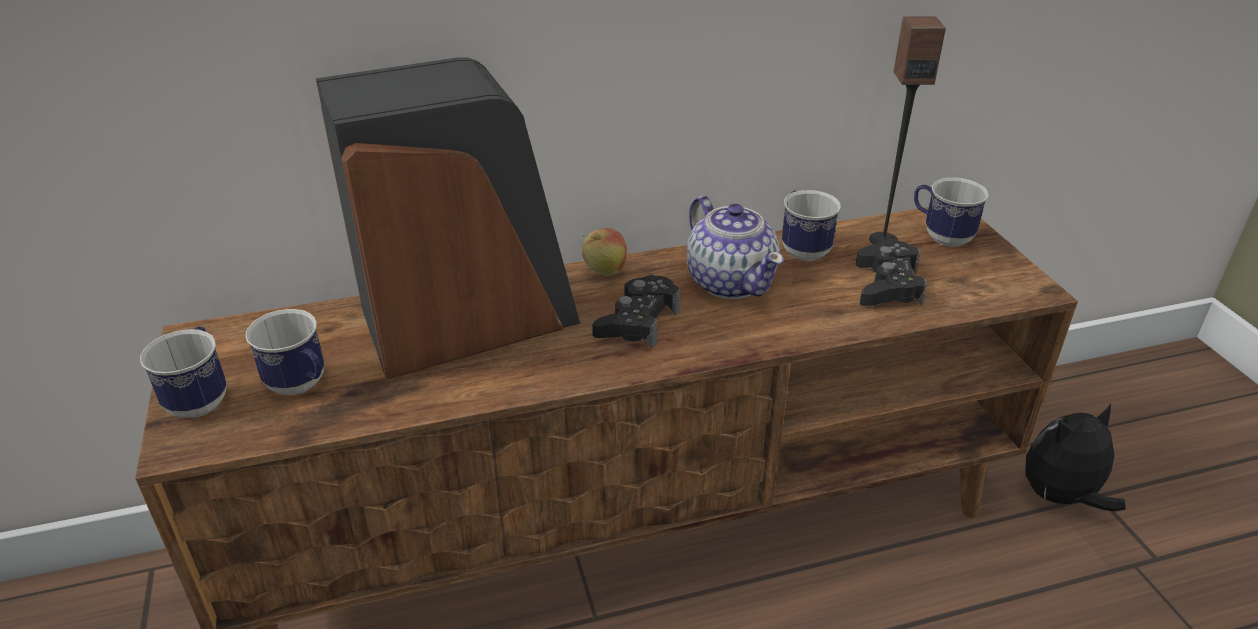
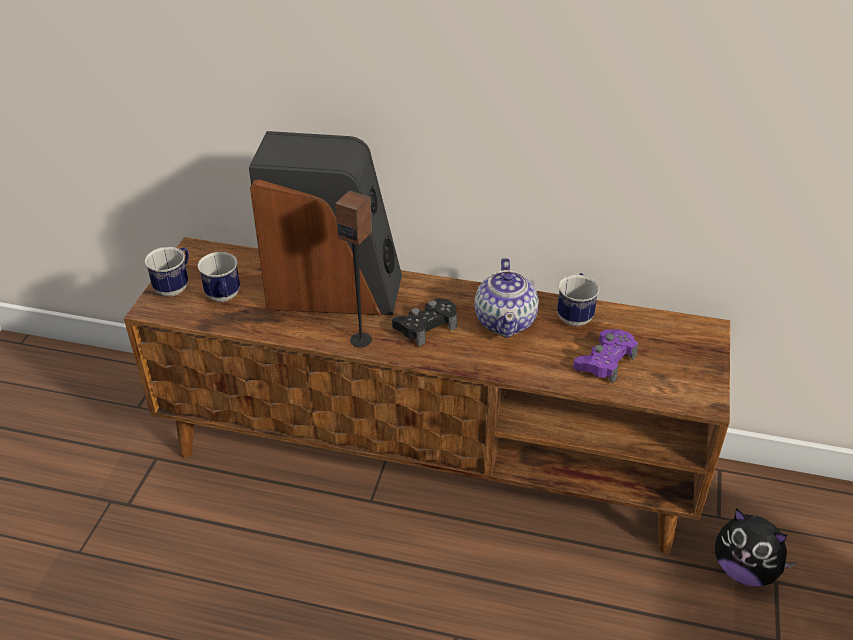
camera: 30 degrees right, 5 degrees up
(604, 272) = (435, 287): apple -> none
(883, 240) = (638, 328): speaker -> speaker (361, 340)
(887, 285) = (605, 361): black game controller -> purple game controller
(940, 236) = (682, 340): mug -> none
(1060, 497) = (744, 570): plush toy -> plush toy turned 150 degrees counterclockwise

